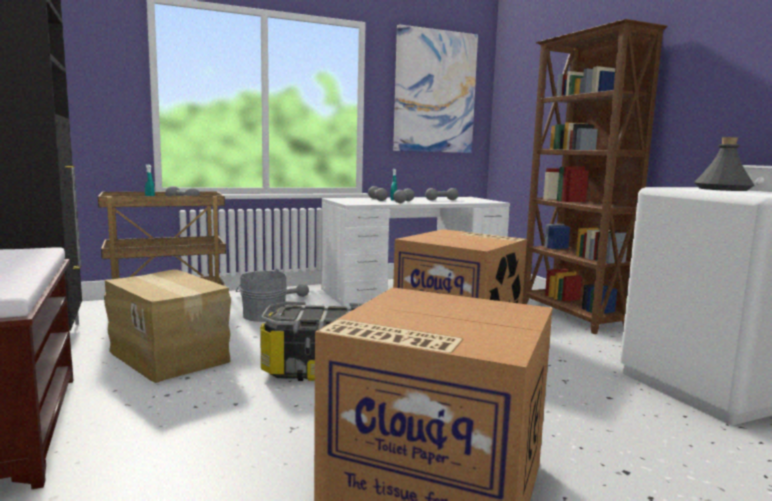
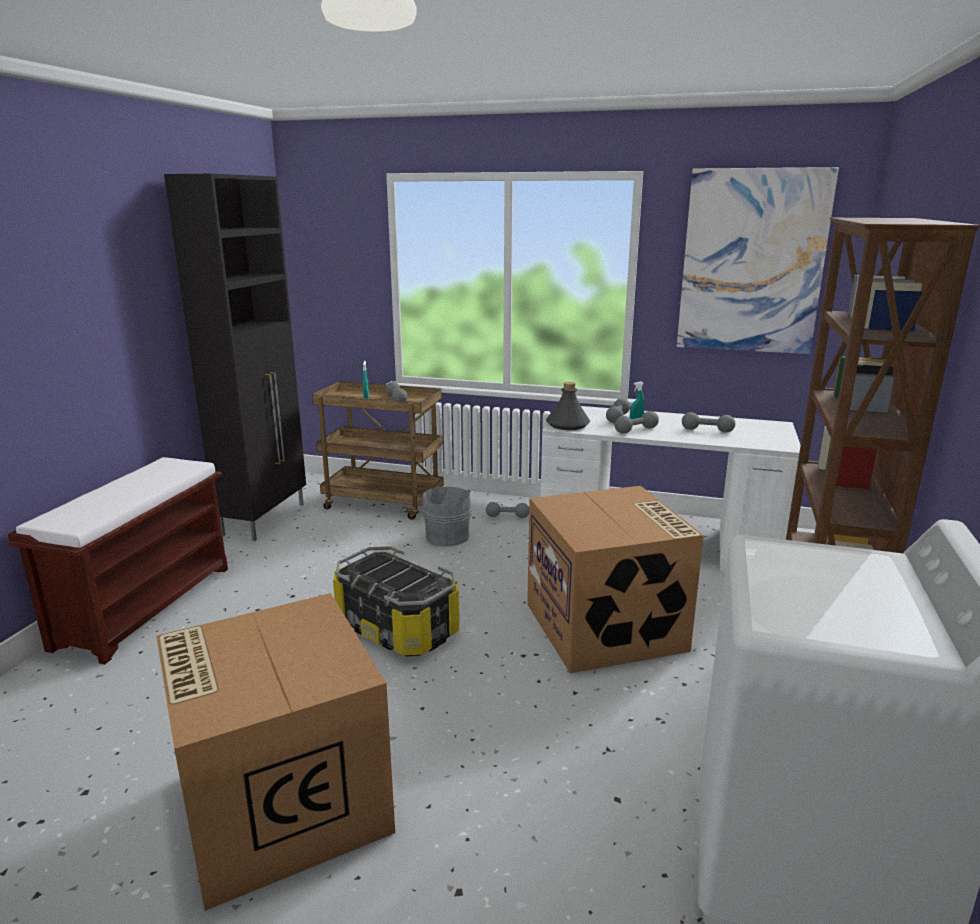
camera: 40 degrees right, 10 degrees up
(170, 356) = (312, 565): cardboard box -> none
(722, 189) = (860, 574): grey bottle -> grey bottle (567, 425)

